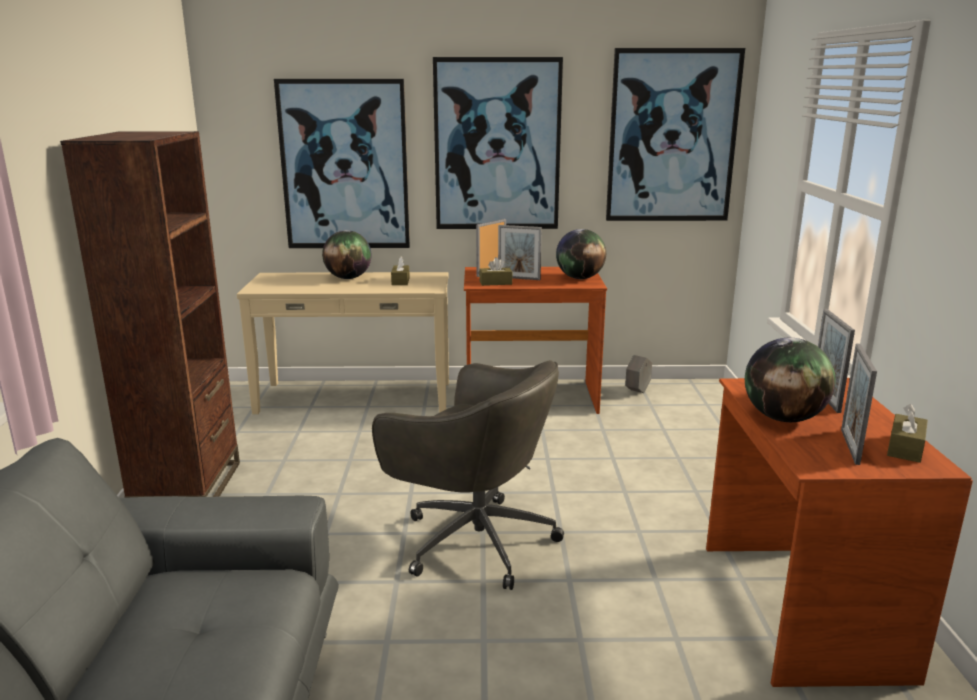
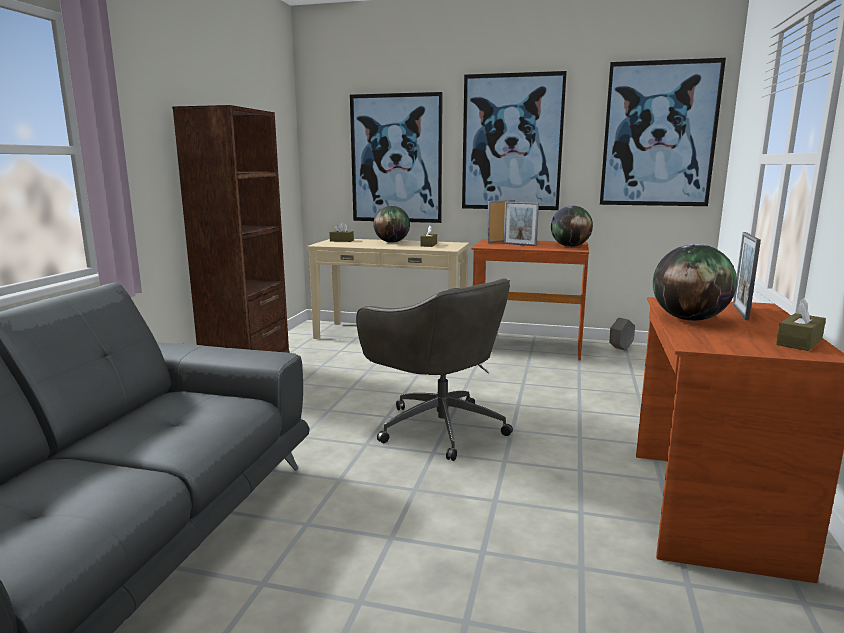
camera: 15 degrees right, 5 degrees down
(495, 283) = (499, 246): brown tissue box -> brown tissue box (341, 241)
(850, 446) = (742, 337): picture frame -> none

